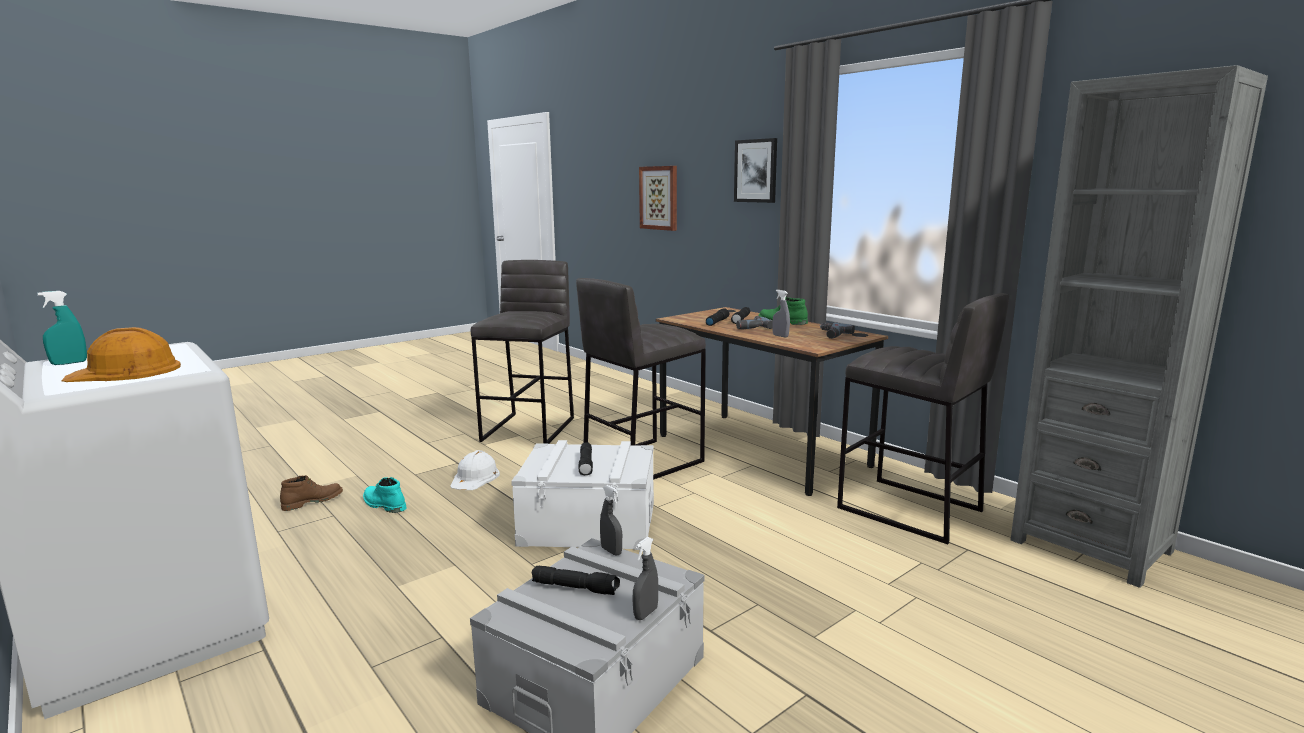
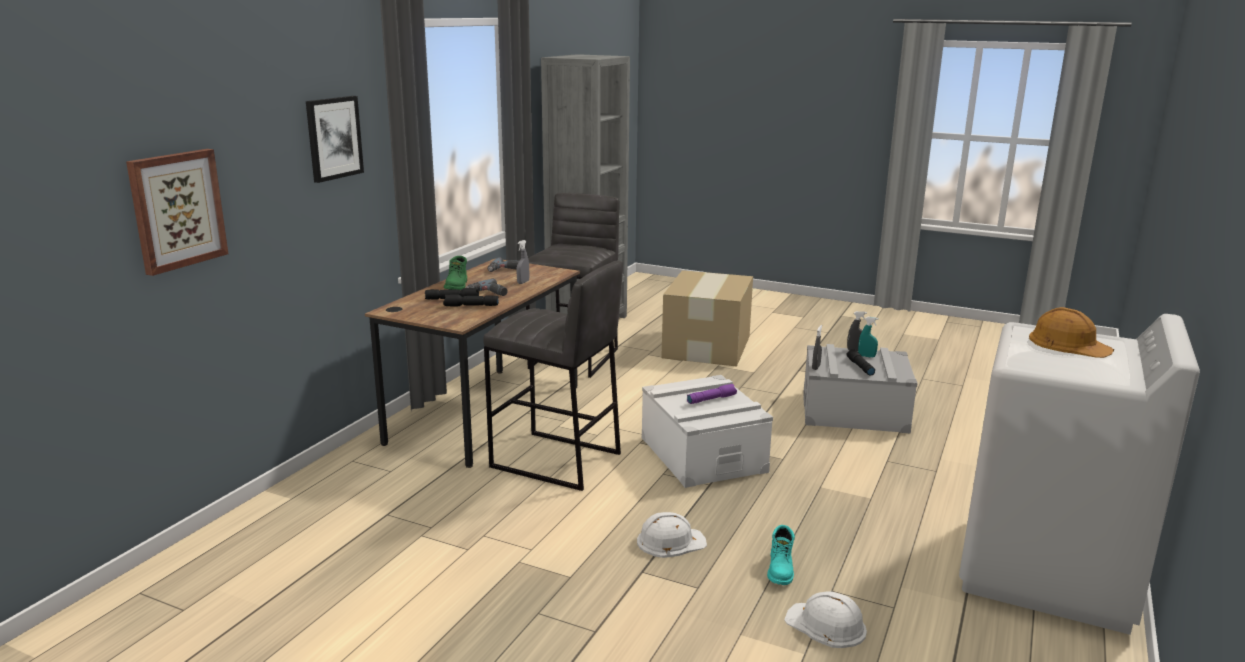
camera: 115 degrees left, 5 degrees up
(69, 363) = (1108, 372): turquoise spray bottle -> turquoise spray bottle (866, 356)
(313, 501) = (826, 625): brown boot -> white hard hat
(530, 429) = (490, 561): grey stool -> none
(586, 464) = (711, 399): black flashlight -> purple flashlight
(960, 628) = (707, 346): none -> cardboard box

